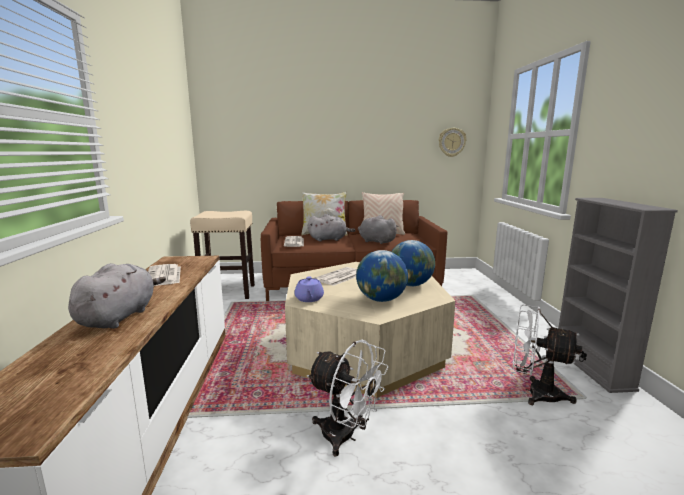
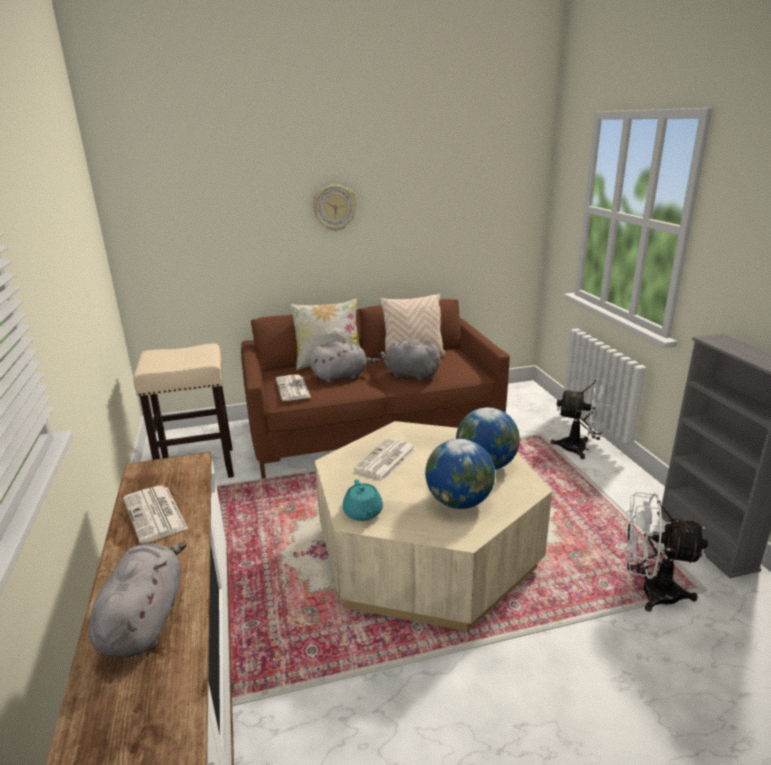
camera: 10 degrees left, 10 degrees up
(309, 299) = (363, 513): purple teapot -> turquoise teapot
(346, 436) = (447, 698): white fan -> white fan (581, 449)
(451, 142) = (501, 209): wall clock -> wall clock (334, 208)

